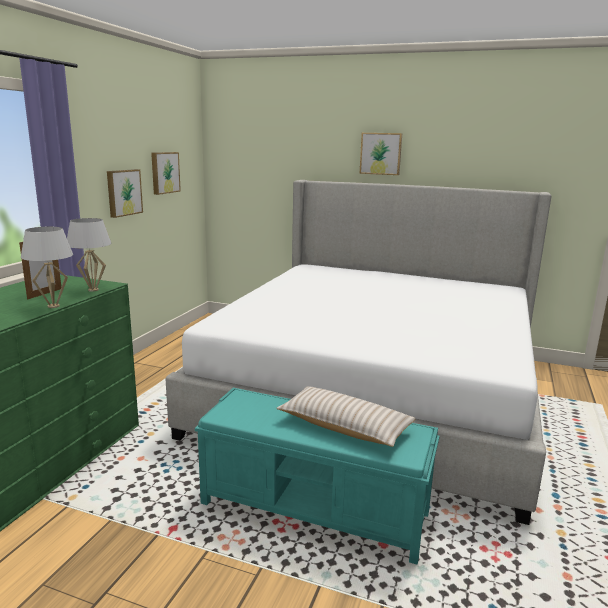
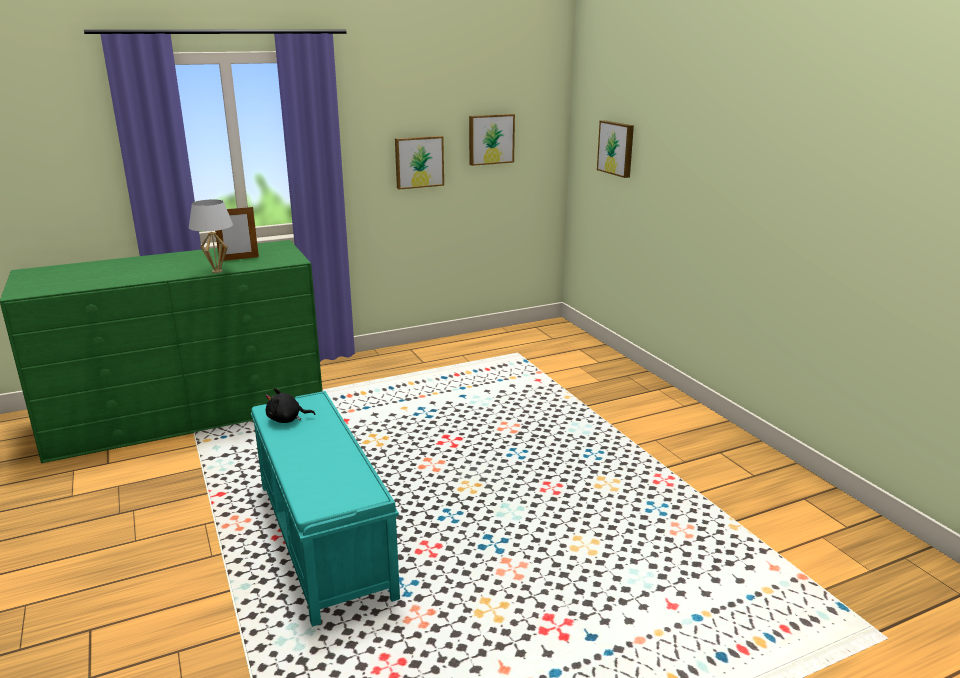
camera: 45 degrees right, 5 degrees up
(93, 290) = (273, 263): white table lamp -> none
(253, 416) = (287, 419): none -> black plush toy
(344, 427) = (325, 460): beige pillow -> none
(375, 394) = (573, 471): bed -> none
(381, 153) = (736, 133): picture -> picture (617, 148)

